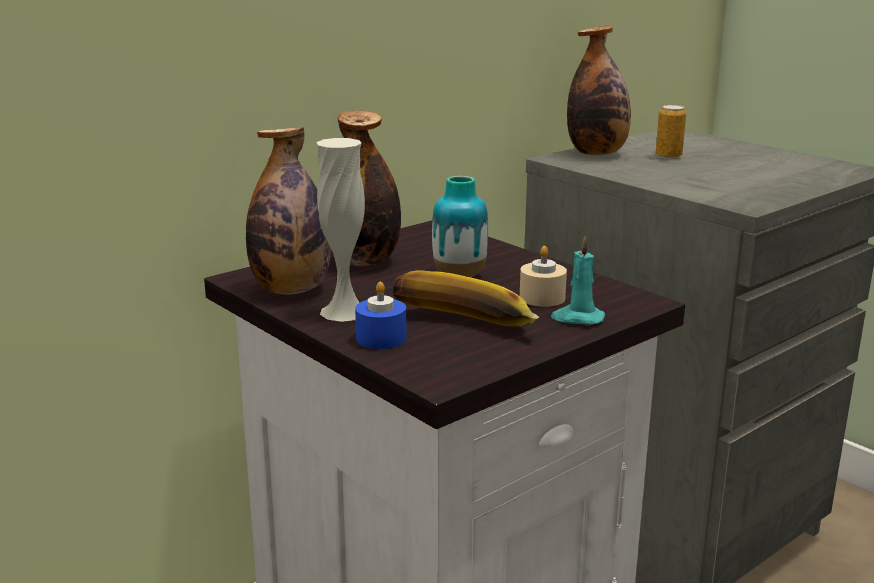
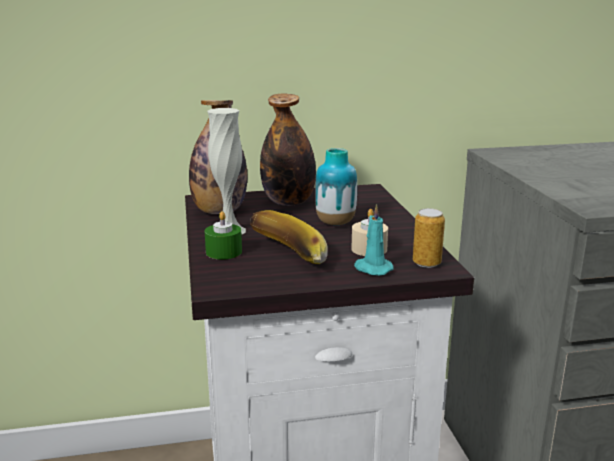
camera: 30 degrees right, 0 degrees up
(381, 338) = (224, 252): blue candle -> green candle
(597, 153) = (529, 152): bottle -> none
(668, 156) = (588, 162): can -> can (426, 263)

